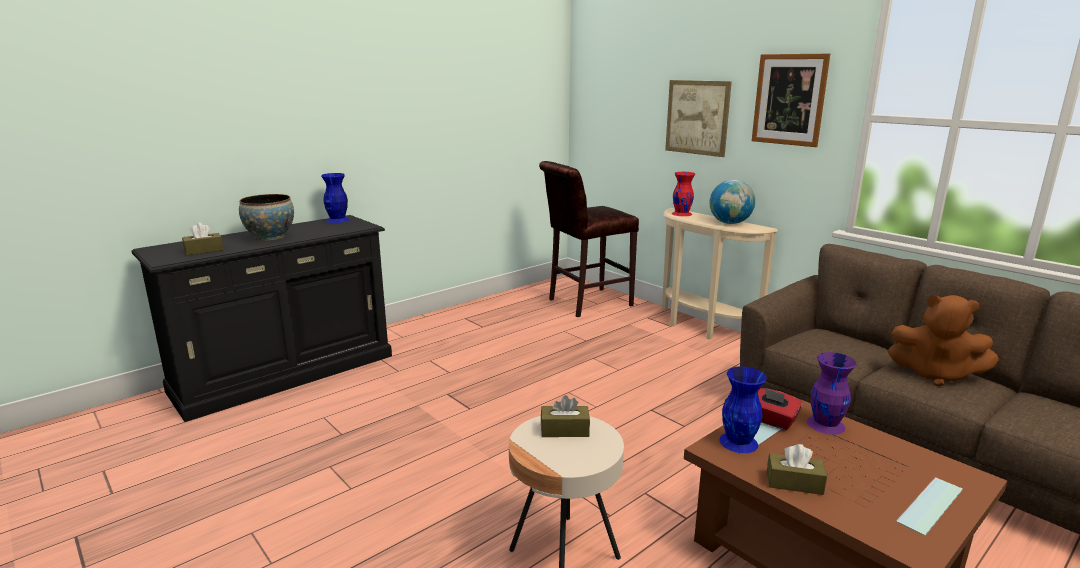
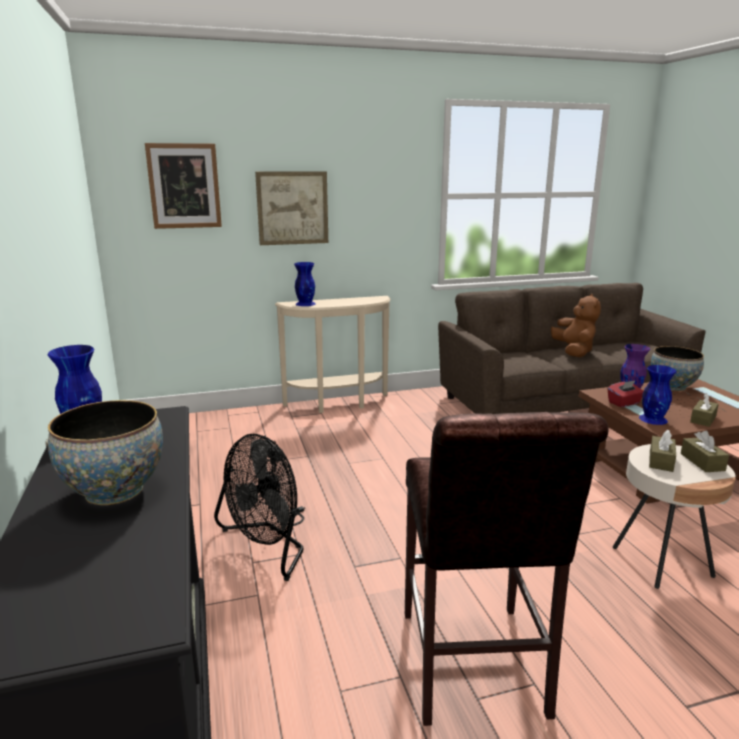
camera: 65 degrees left, 0 degrees up
(204, 250) = (122, 566): brown tissue box -> brown tissue box (702, 462)
(455, 359) = (270, 542): none -> black fan
(585, 303) = (219, 432): brown stool -> brown stool (473, 670)
(682, 214) = (305, 304): red vase -> blue vase
(730, 223) = (357, 300): globe -> none
(789, 99) = (383, 185): picture -> picture (184, 186)
(910, 458) = (672, 386): none -> bowl
(935, 374) = (574, 351): brown plush toy -> brown plush toy turned 60 degrees counterclockwise

